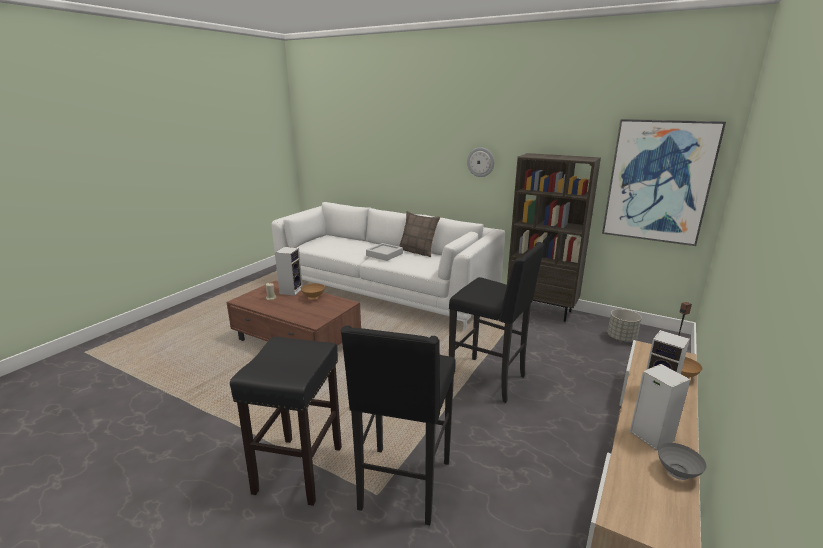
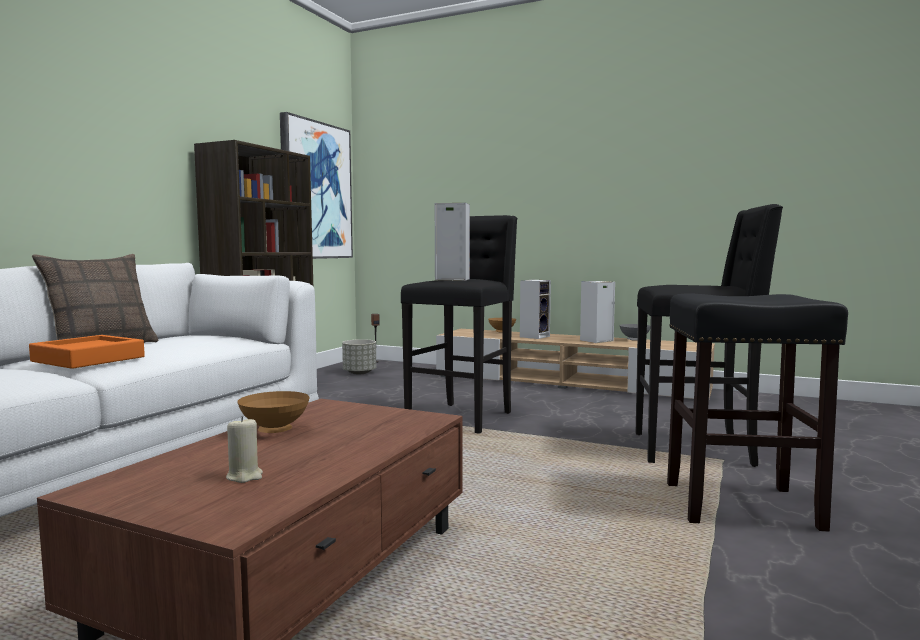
camera: 95 degrees left, 15 degrees down
(291, 290) = (193, 459): speaker -> speaker (450, 279)
(384, 254) = (88, 359): grey tray -> orange tray
(480, 162) = (116, 153): wall clock -> none

